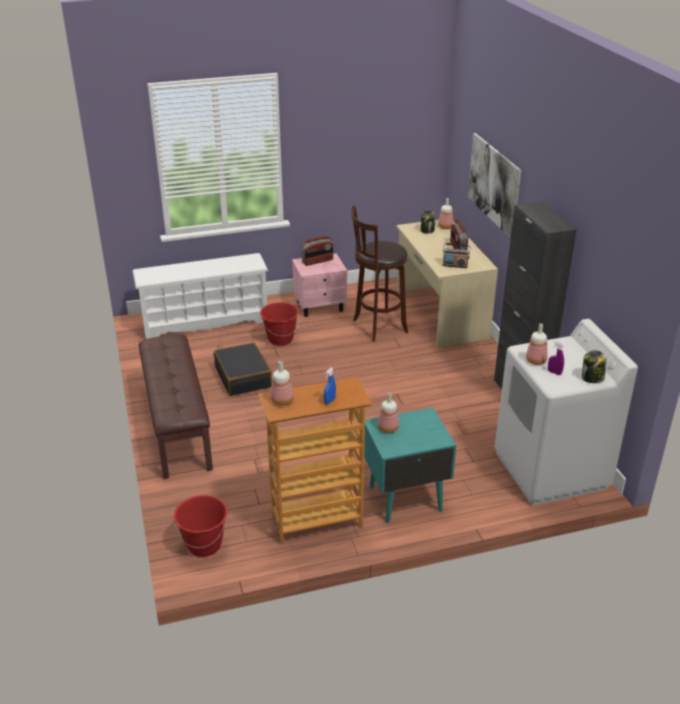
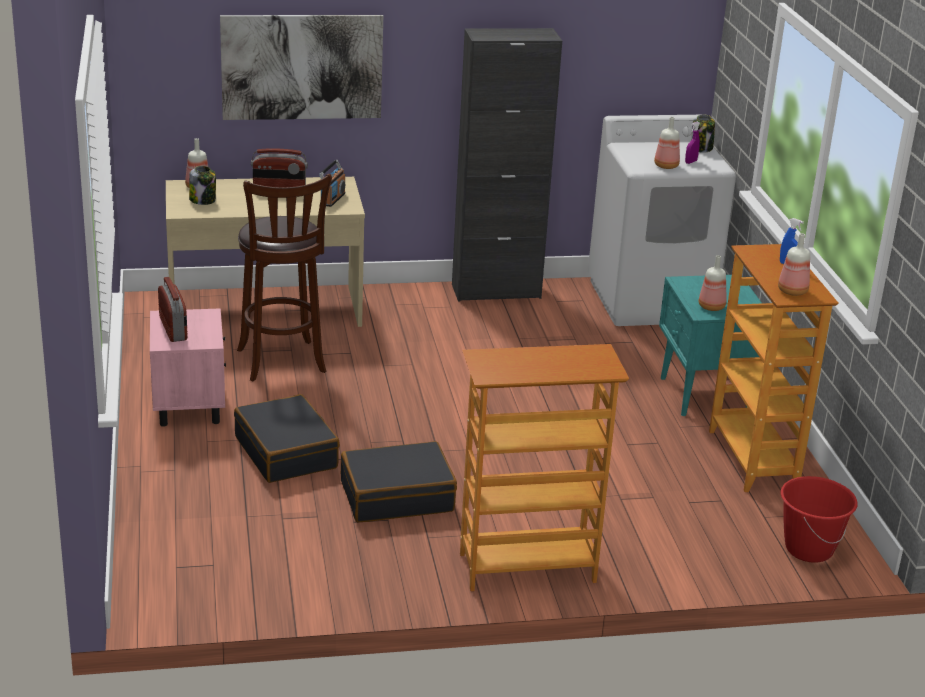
camera: 85 degrees left, 5 degrees down
(176, 425) = (527, 569): brown bench -> bookcase
(205, 321) = (187, 528): white shoe rack -> none
(280, 339) = (286, 452): red bucket -> black suitcase

